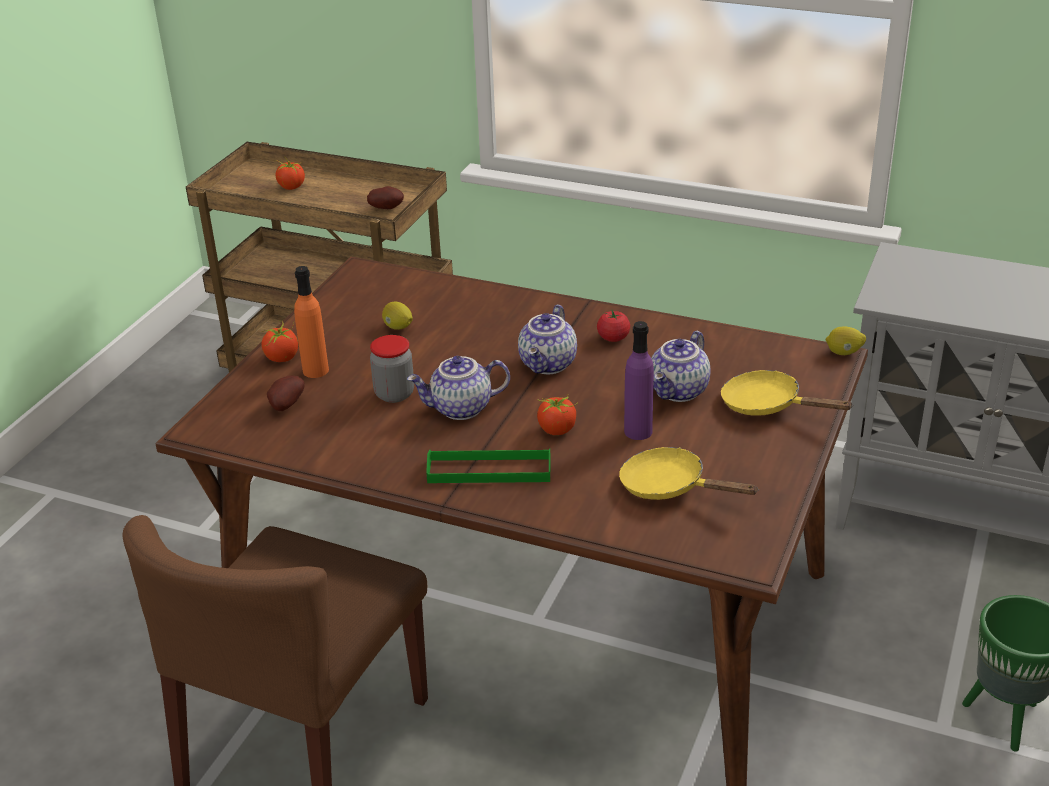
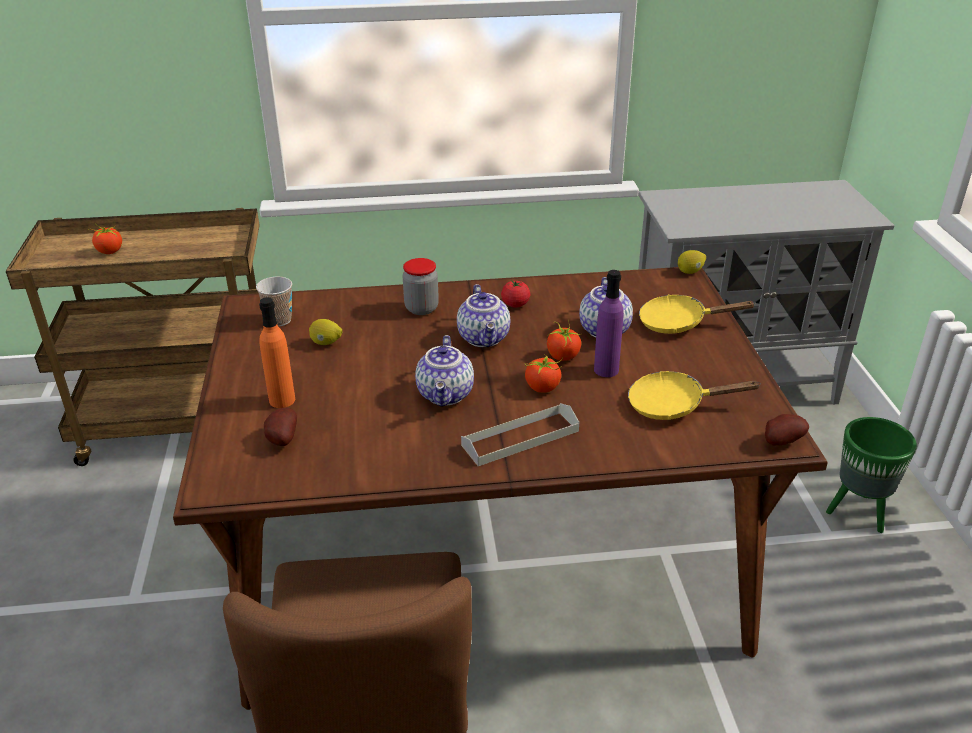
camera: 30 degrees left, 0 degrees up
(282, 358) = (238, 398): tomato -> tomato (563, 356)
(376, 294) = (279, 320): none -> cup
(387, 208) = (220, 250): potato -> potato (780, 441)
(394, 394) = (375, 399): jar -> jar (421, 308)
(461, 409) = (446, 395): teapot -> teapot turned 45 degrees counterclockwise
(489, 470) = (520, 438): green tray -> grey tray

